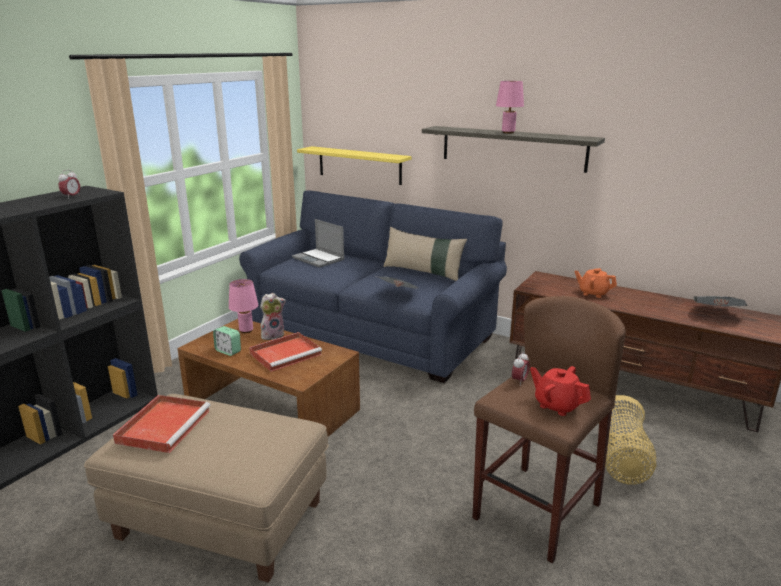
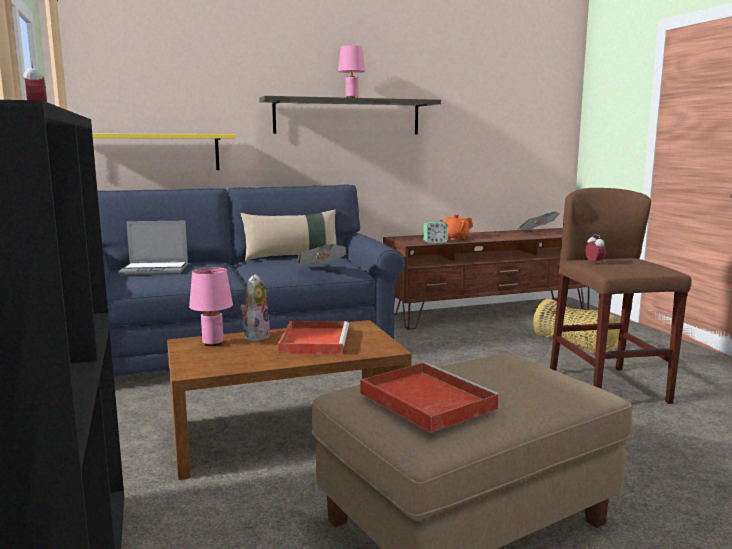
camera: 50 degrees left, 10 degrees down
(228, 351) = (247, 360): alarm clock -> alarm clock (435, 242)
(557, 405) = (643, 264): red teapot -> none

